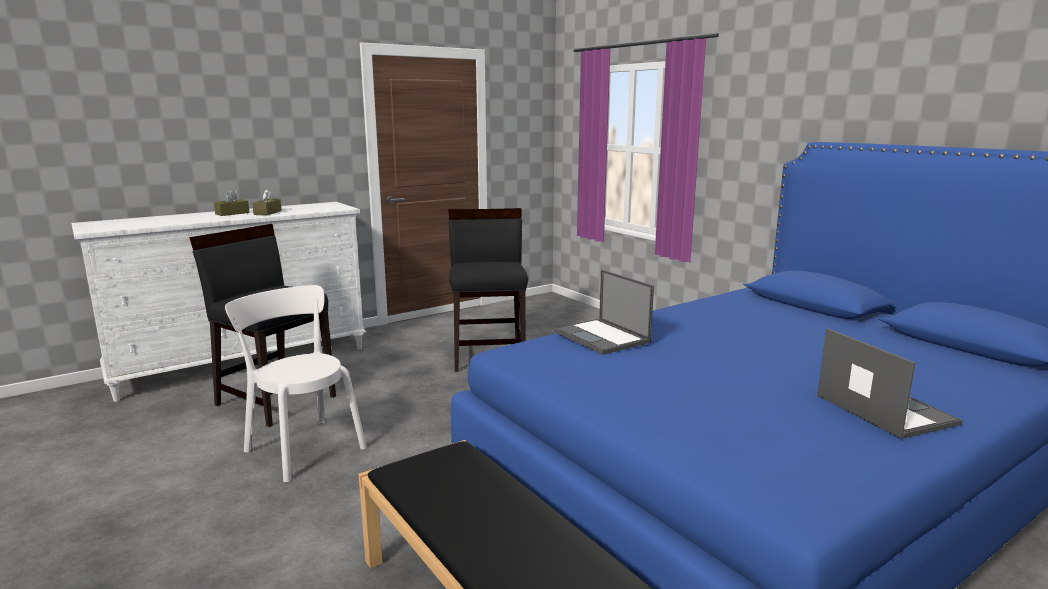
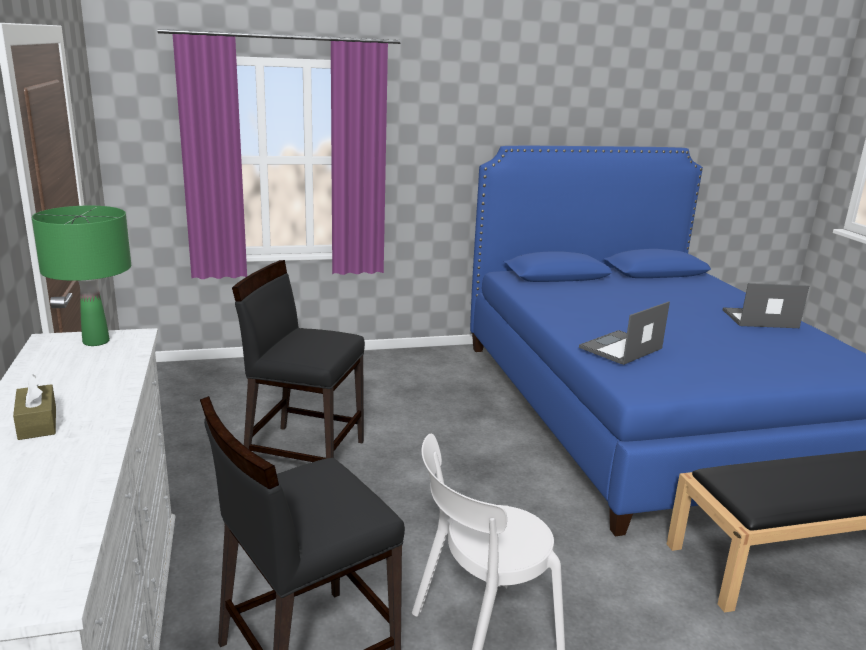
camera: 70 degrees left, 5 degrees up
(267, 213) = (87, 392): brown tissue box -> none
(331, 206) = (96, 342): none -> green table lamp
(602, 337) = (620, 348): laptop -> laptop turned 150 degrees clockwise

